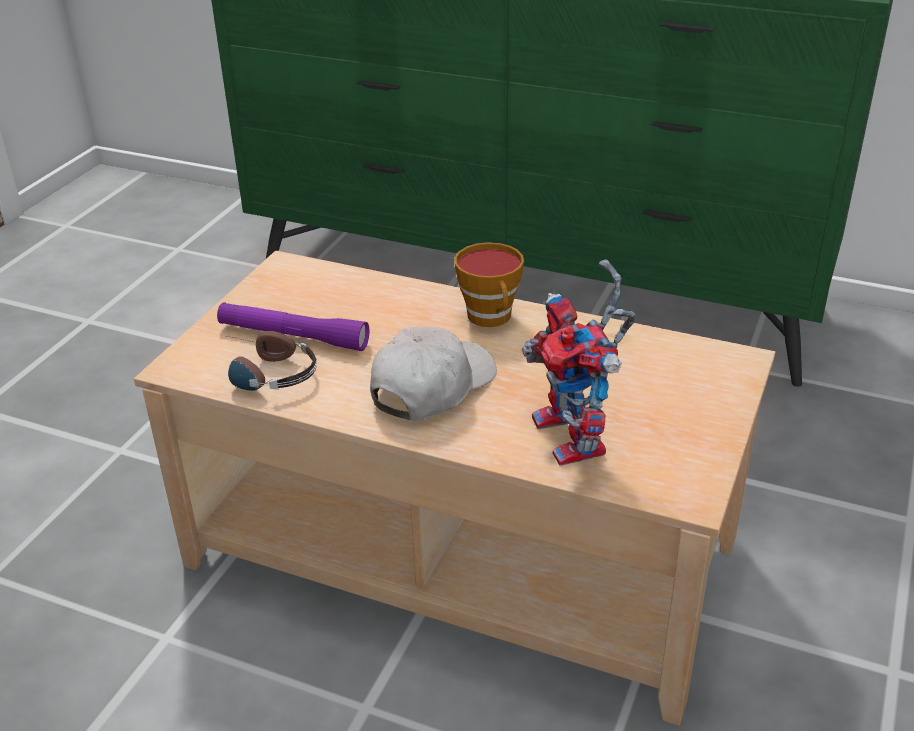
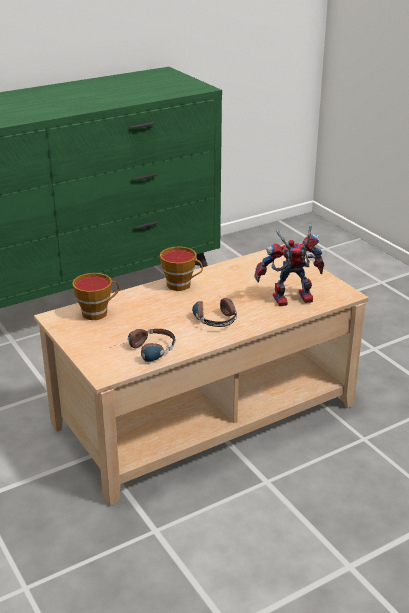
camera: 55 degrees left, 5 degrees down
(293, 336) = (125, 335): purple flashlight -> none
(330, 289) = (97, 313): none -> cup
(432, 387) = (213, 316): white cap -> headphones
(578, 440) = (290, 301): toy robot -> toy robot turned 150 degrees clockwise

